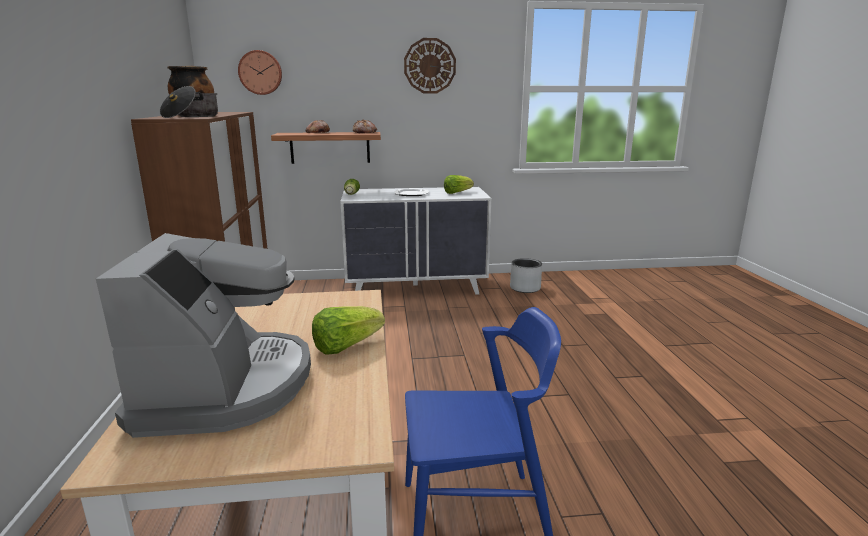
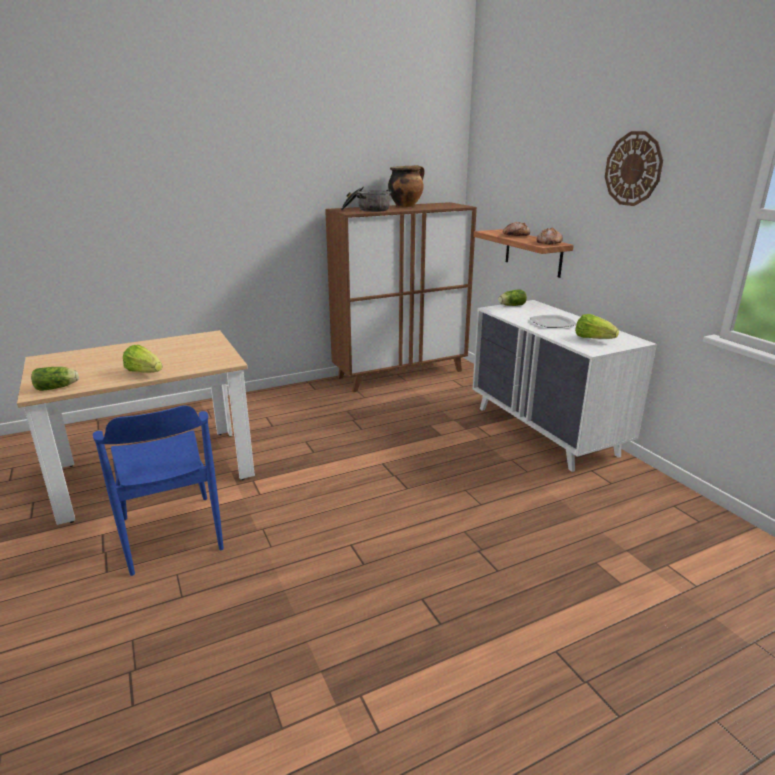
camera: 70 degrees right, 5 degrees up
(226, 386) = (99, 359): coffee machine -> none
(260, 72) = (500, 169): wall clock -> none
(348, 419) = (58, 387): none -> lettuce
(525, 288) = (633, 502): grey planter -> none

